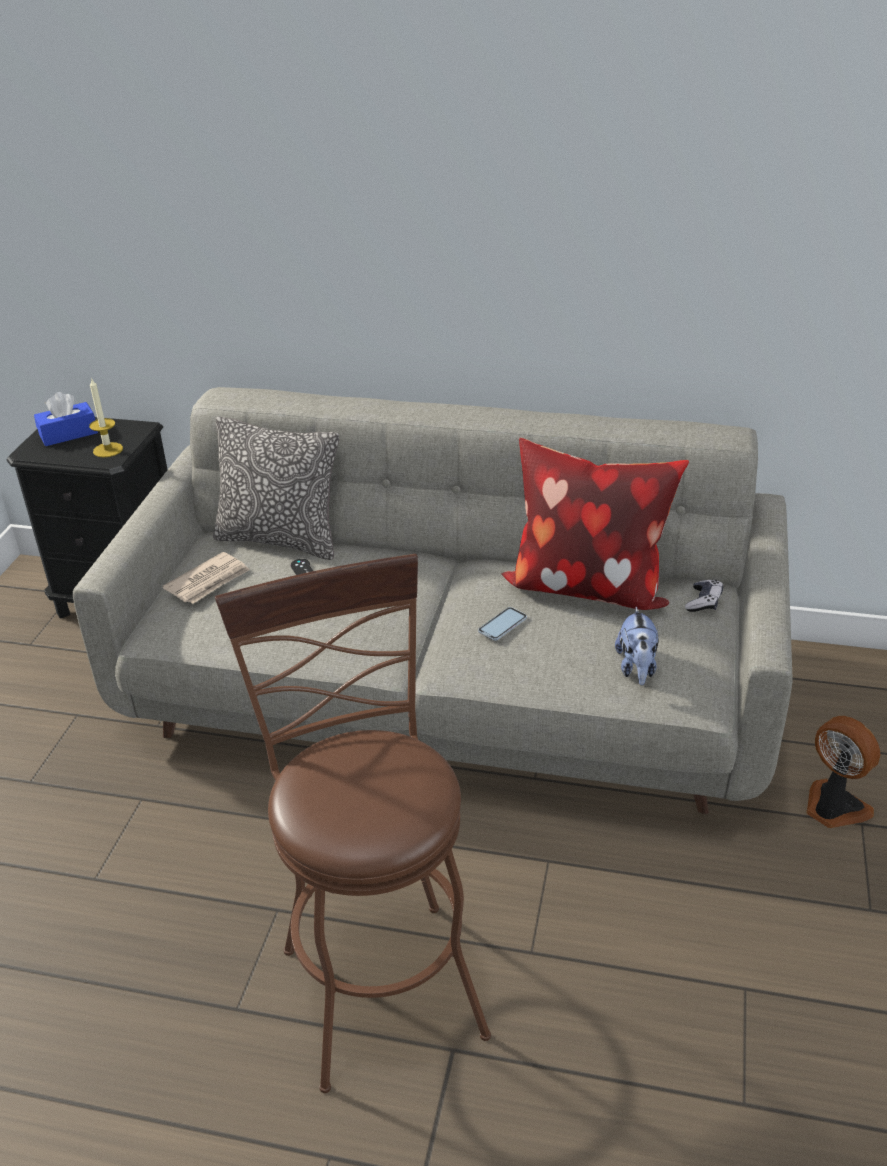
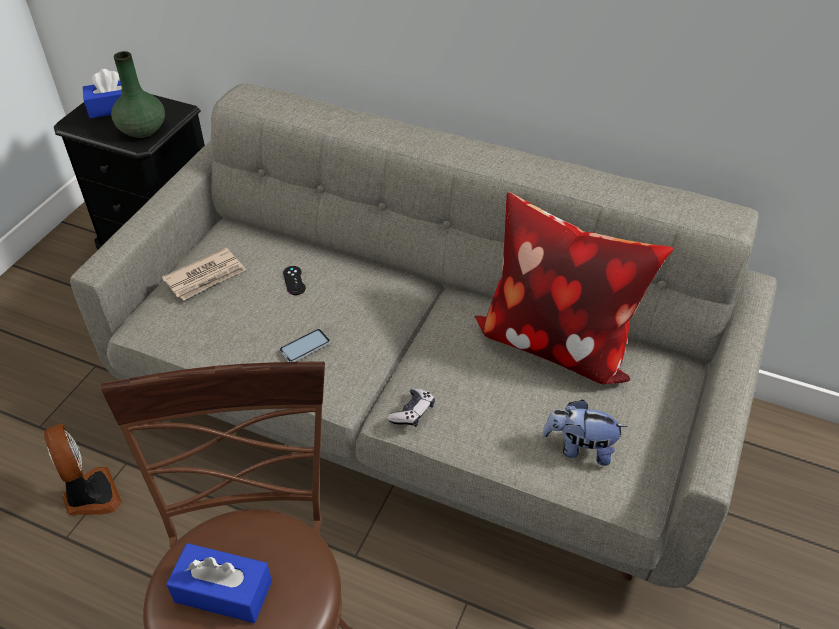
camera: 10 degrees right, 10 degrees up
(108, 450) = (142, 130): candle -> green vase
(280, 540) = (284, 240): pillow -> none
(348, 791) = (223, 591): none -> blue tissue box
(502, 624) = (461, 374): phone -> phone (305, 346)
(637, 668) = (579, 448): plush toy -> plush toy turned 90 degrees clockwise
(704, 602) = (667, 380): game controller -> game controller (412, 412)
(833, 808) = (756, 598): fan -> fan (90, 495)

